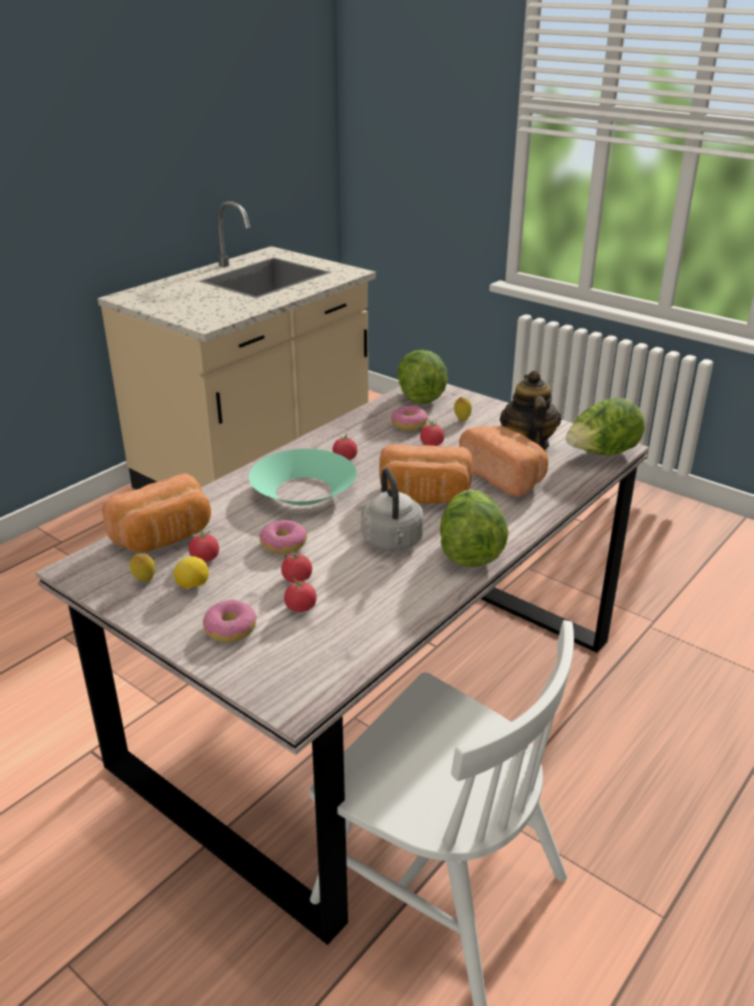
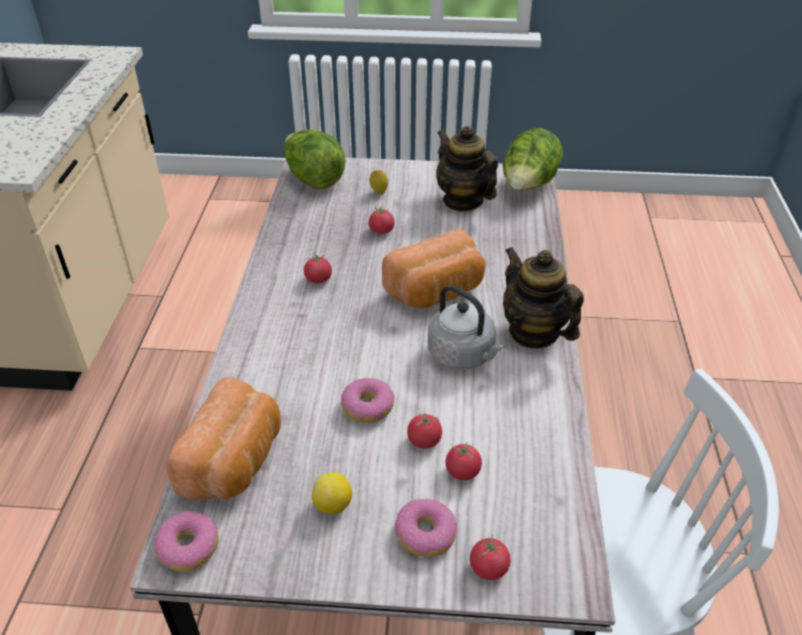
camera: 35 degrees left, 10 degrees up
(144, 581) = (274, 527): lemon -> none
(205, 558) = (308, 464): tomato -> tomato (488, 568)
(303, 490) = (319, 334): turquoise bowl -> none
(409, 424) = (336, 215): donut -> donut (188, 547)
(469, 550) = (534, 332): lettuce -> teapot
(505, 477) = (479, 241): bread -> none

